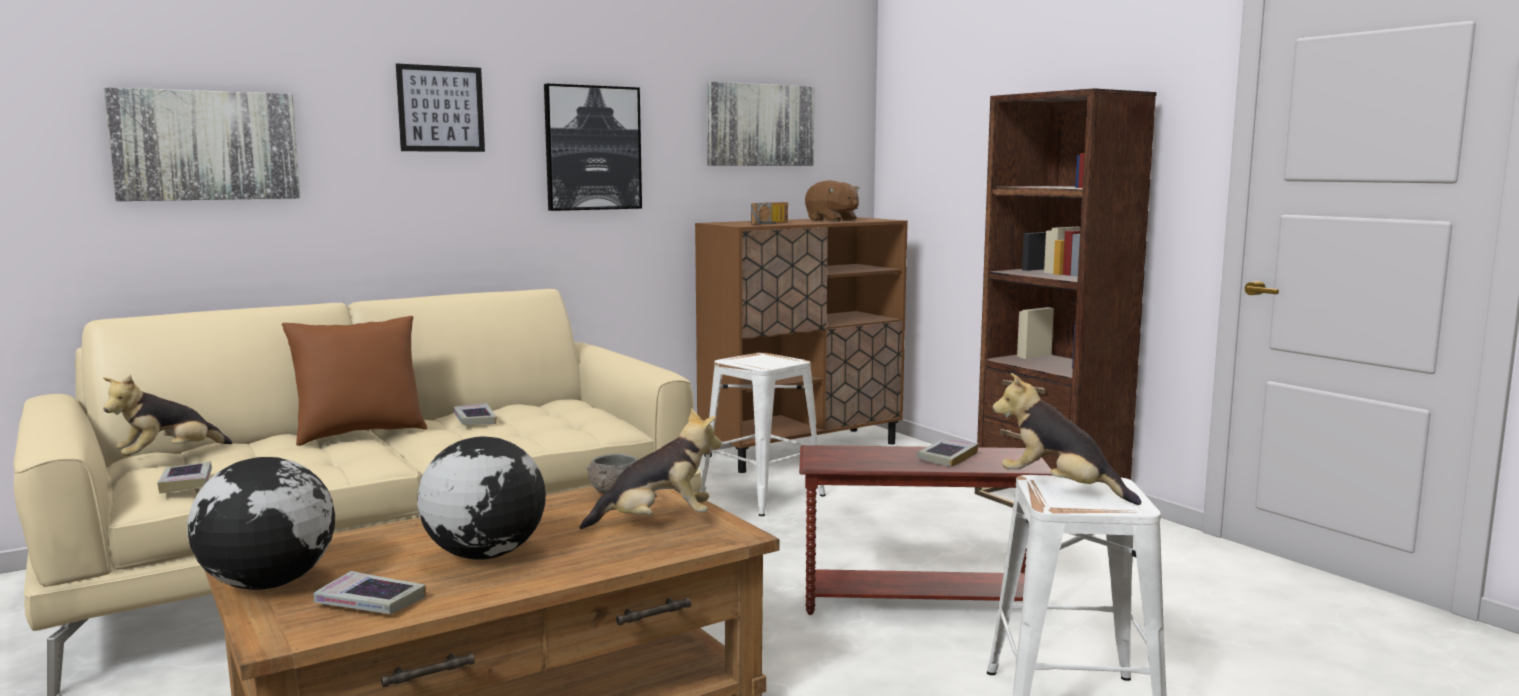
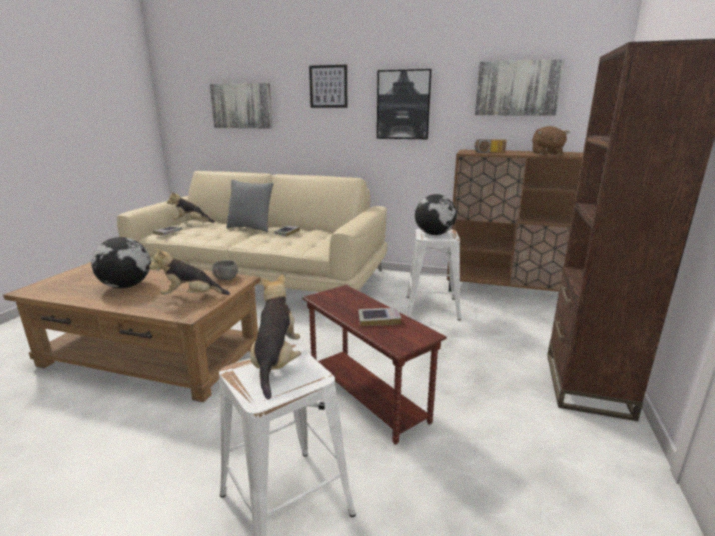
camera: 50 degrees right, 10 degrees up
(269, 583) = (78, 272): globe -> globe (434, 234)
(359, 434) = (251, 228): brown pillow -> grey pillow
(370, 602) = (66, 289): book -> none
(657, 522) = (191, 297): plush toy -> plush toy turned 135 degrees clockwise

